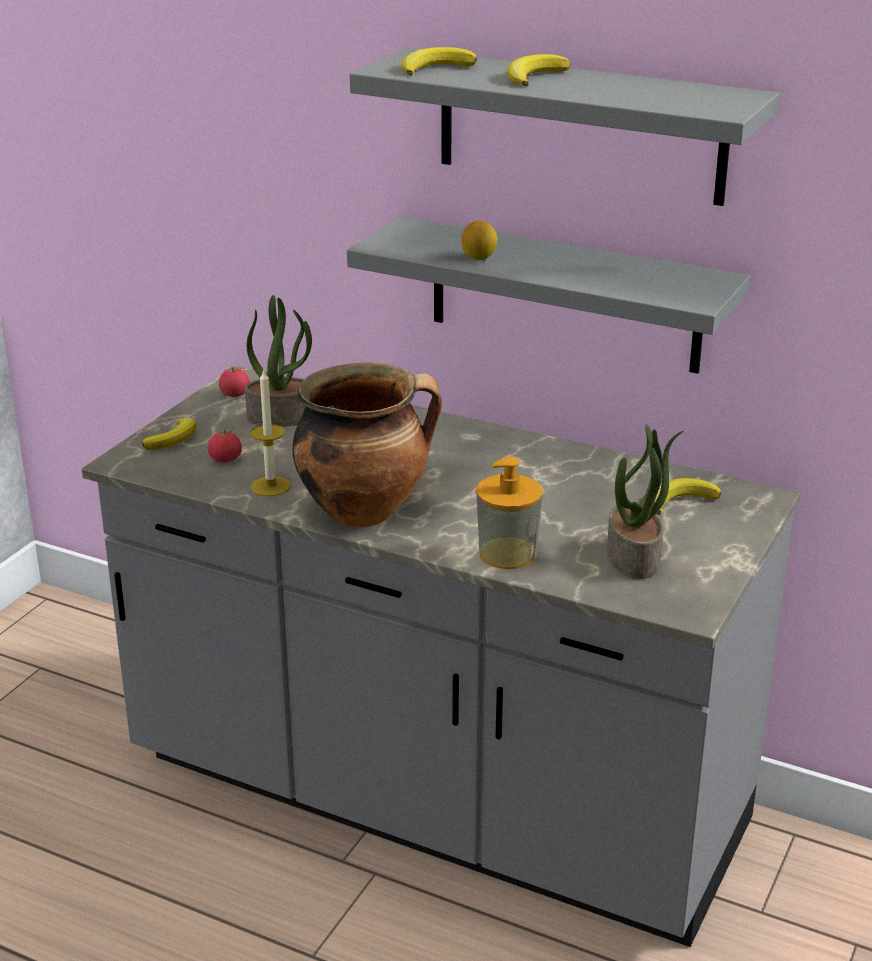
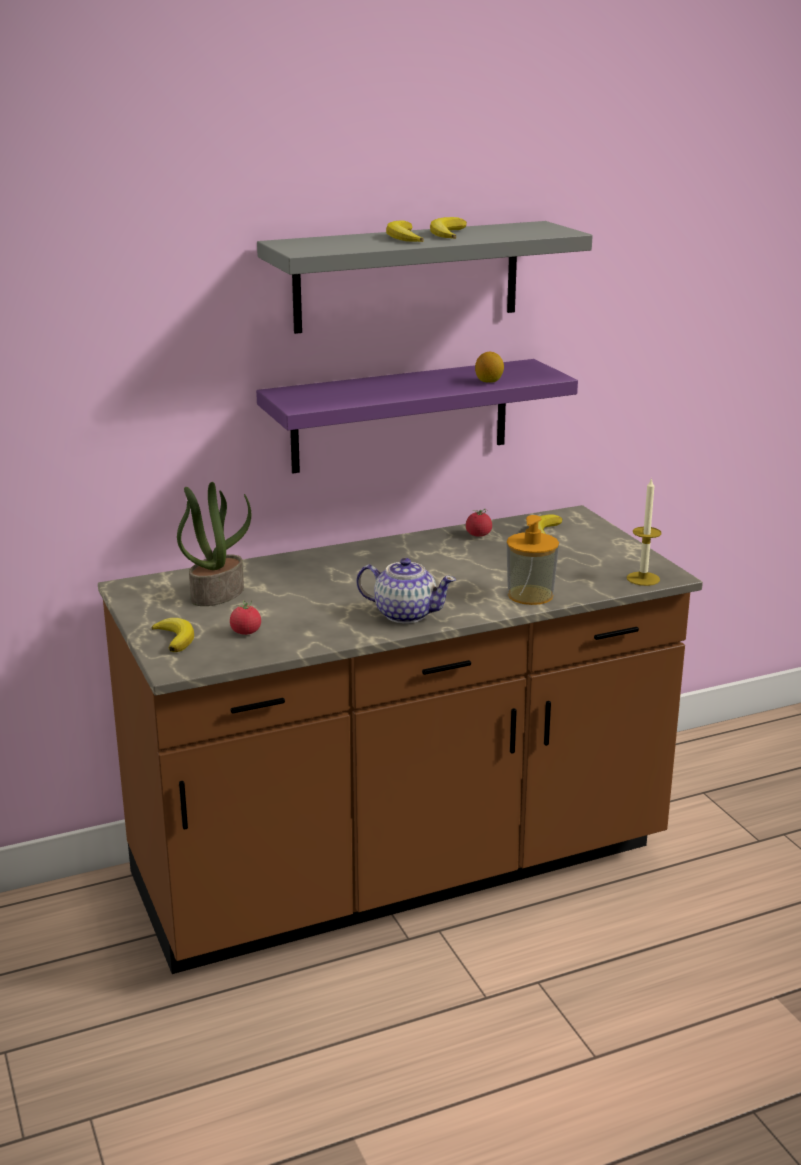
camera: 50 degrees left, 5 degrees down
(235, 394) = (148, 597): tomato -> tomato (478, 535)
(270, 486) = (315, 630): candle -> candle (643, 579)
(365, 510) = (405, 614): cooking pot -> teapot
(435, 68) = (329, 245): banana -> banana (447, 233)
(435, 800) = (400, 869): grey counter -> brown counter
(479, 258) = (380, 393): lemon -> lemon (489, 381)
(564, 295) = (400, 416): grey shelf -> purple shelf
(635, 557) = (589, 566): potted plant -> none

